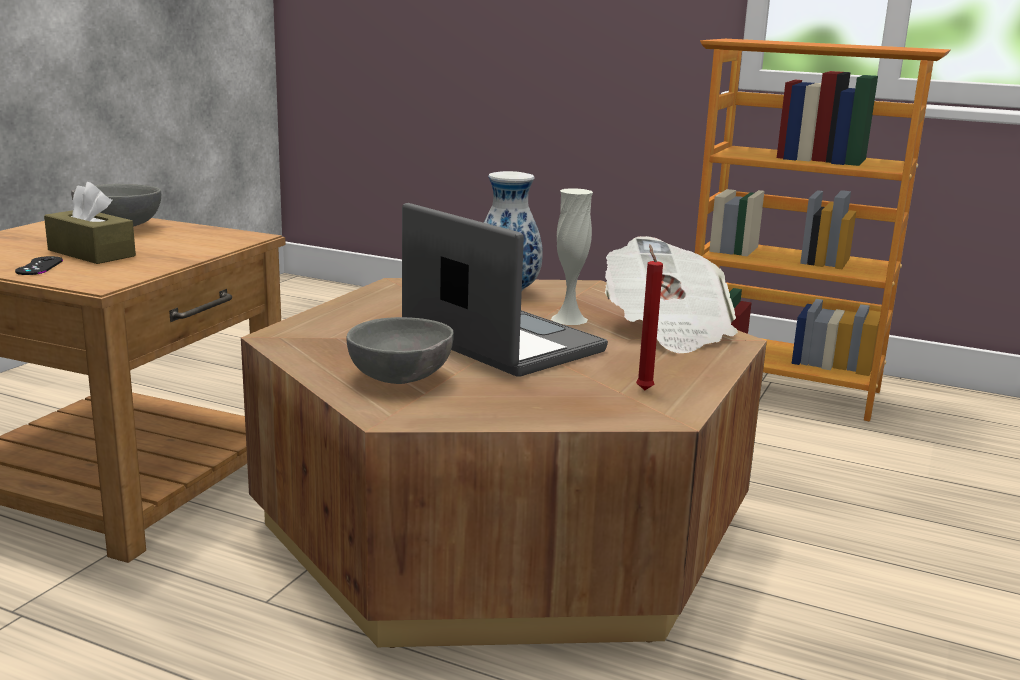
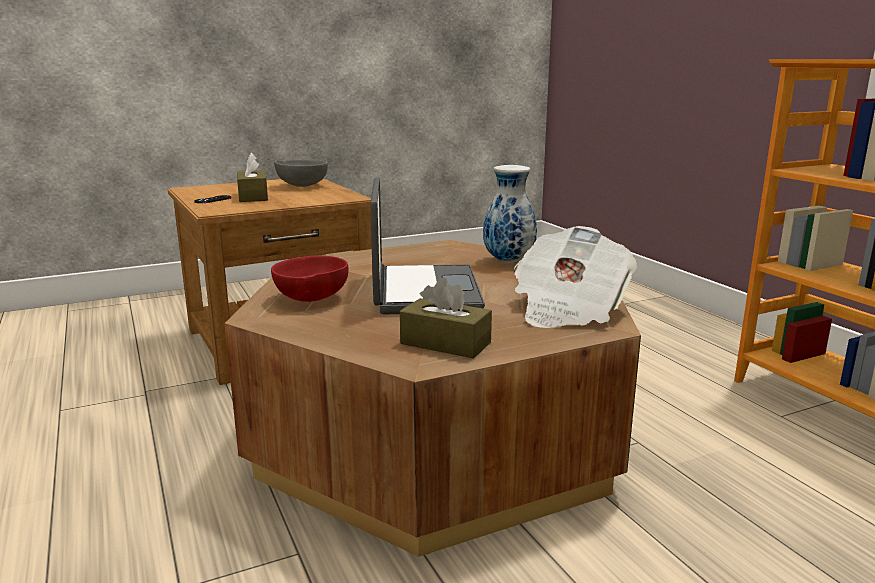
camera: 40 degrees right, 0 degrees up
(401, 380) = (311, 299): grey bowl -> red bowl
(569, 319) = (509, 286): white vase -> none
(643, 389) = (445, 343): red candle -> brown tissue box

